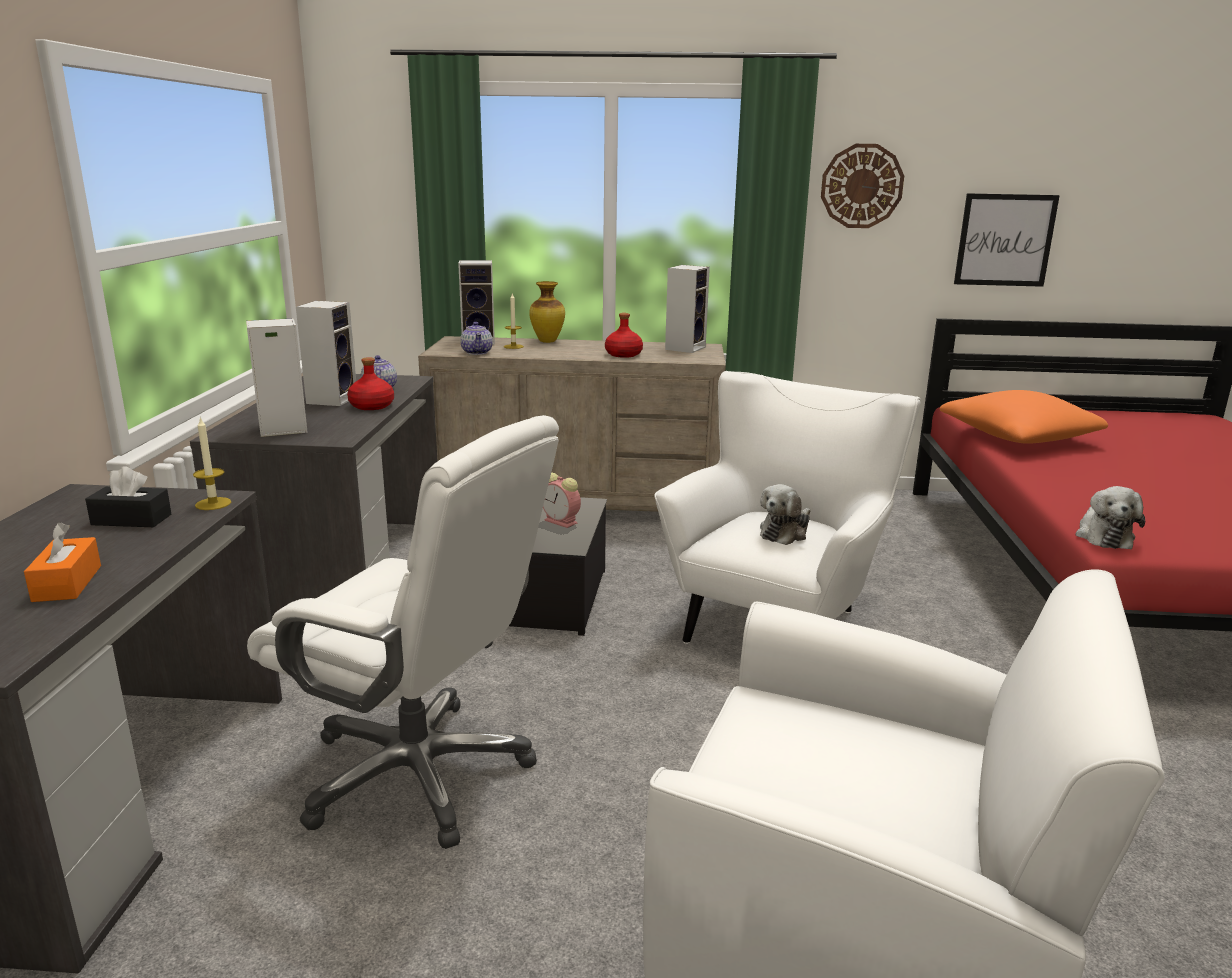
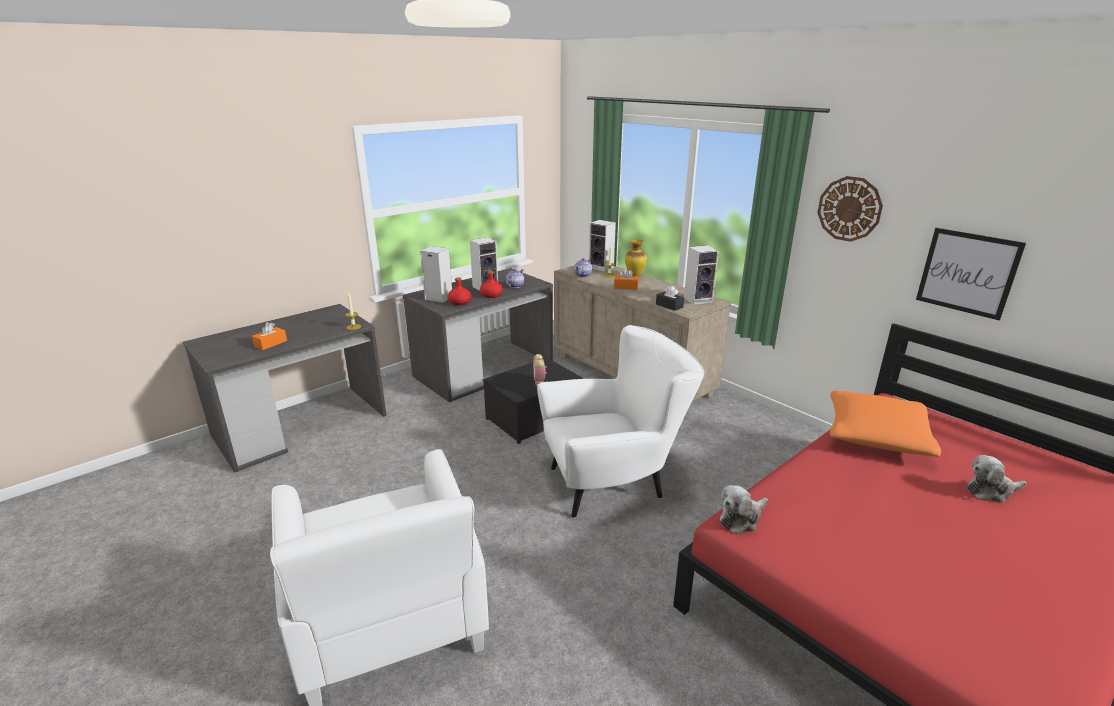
camera: 45 degrees right, 5 degrees up
(131, 519) = (324, 325): black tissue box -> black tissue box (669, 306)
(419, 773) = (379, 466): white office chair -> none
(569, 353) = (625, 287): none -> orange tissue box
(623, 354) = (651, 295): red bottle -> red bottle (460, 302)
(785, 532) = (598, 431): plush toy -> plush toy (991, 491)

